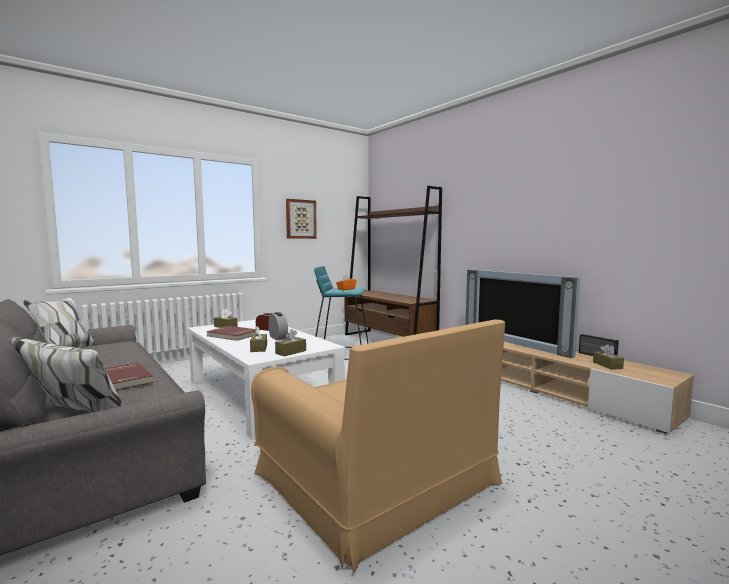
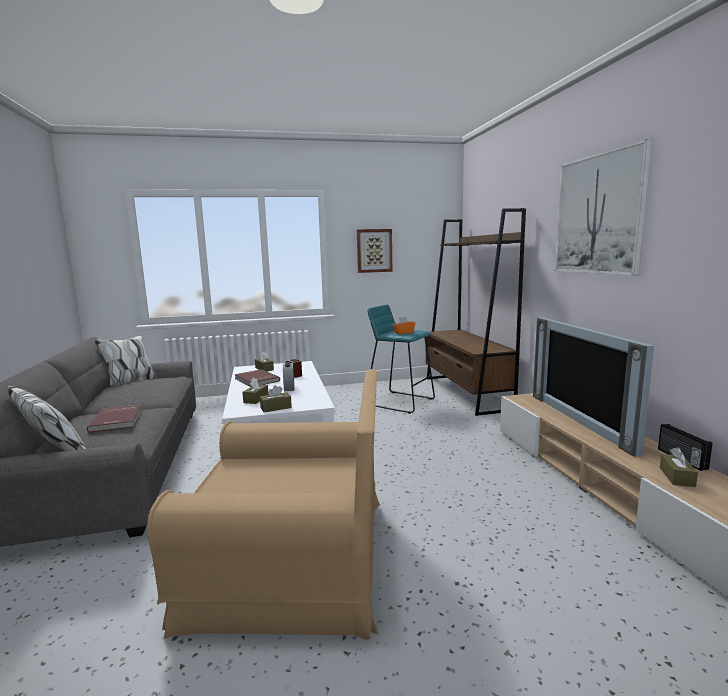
camera: 25 degrees right, 5 degrees up
(376, 478) = (292, 558): brown armchair -> brown armchair turned 75 degrees counterclockwise
(511, 191) = (598, 214): none -> picture

